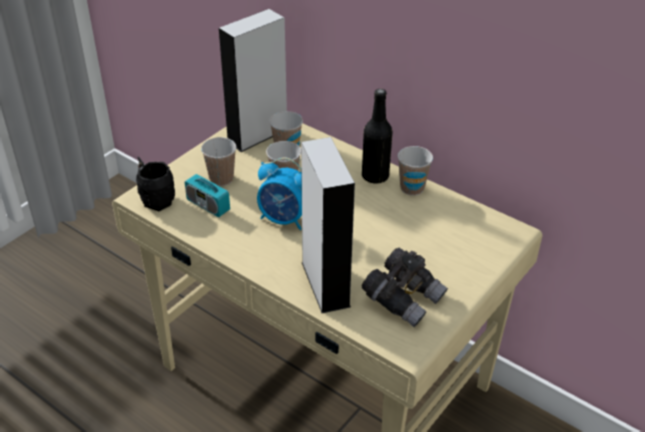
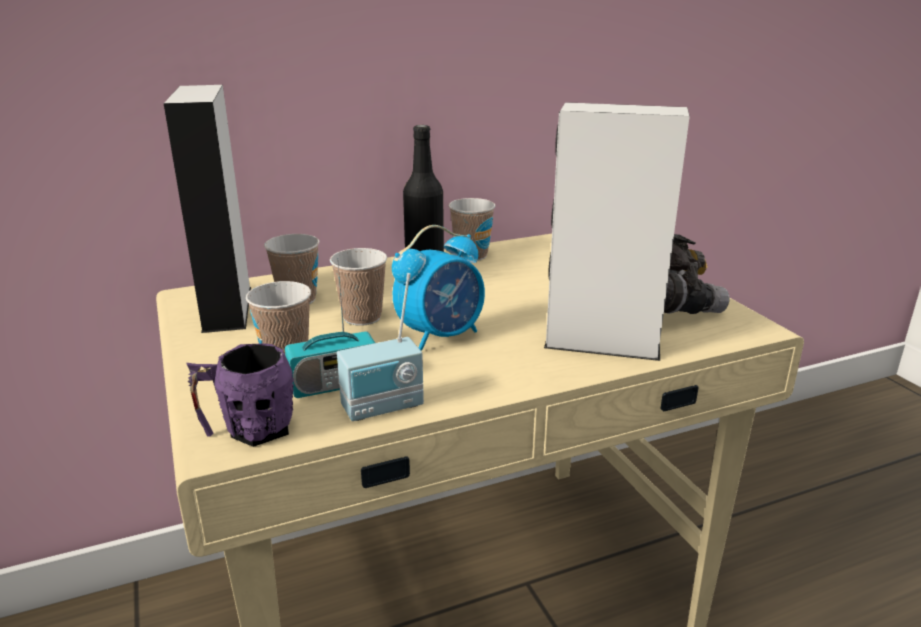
camera: 60 degrees left, 15 degrees down
(155, 199) = (248, 430): black mug -> purple mug
(198, 229) = (383, 408): none -> radio

